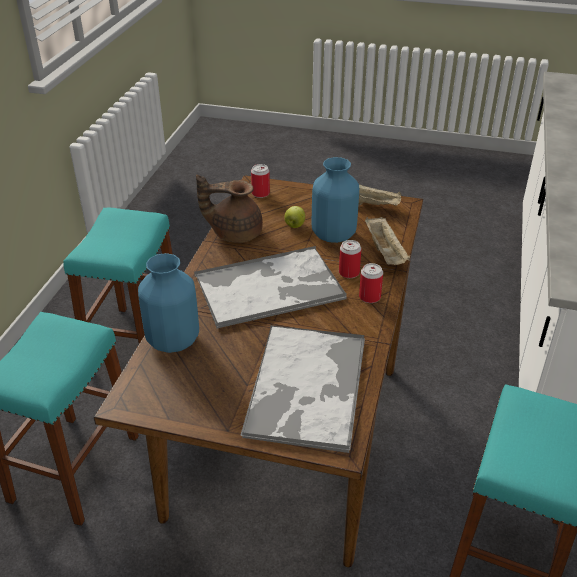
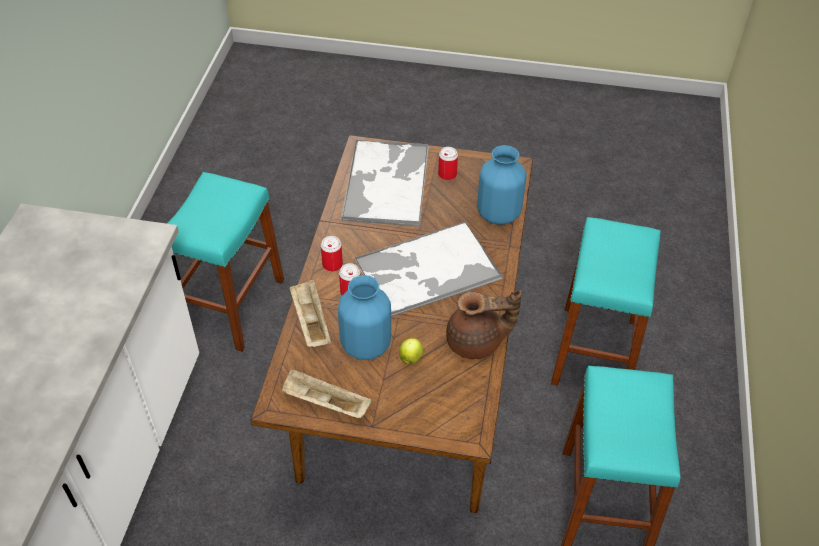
camera: 175 degrees right, 10 degrees up
(260, 193) = (460, 416): can -> can (447, 175)

